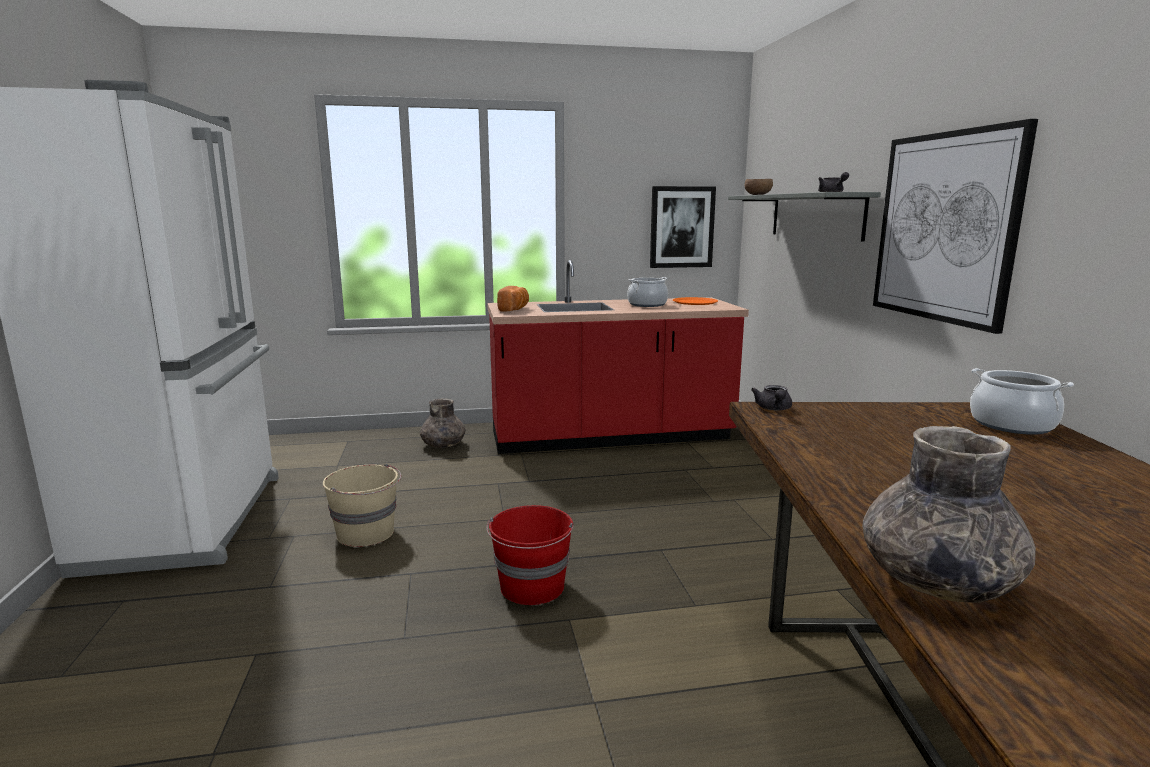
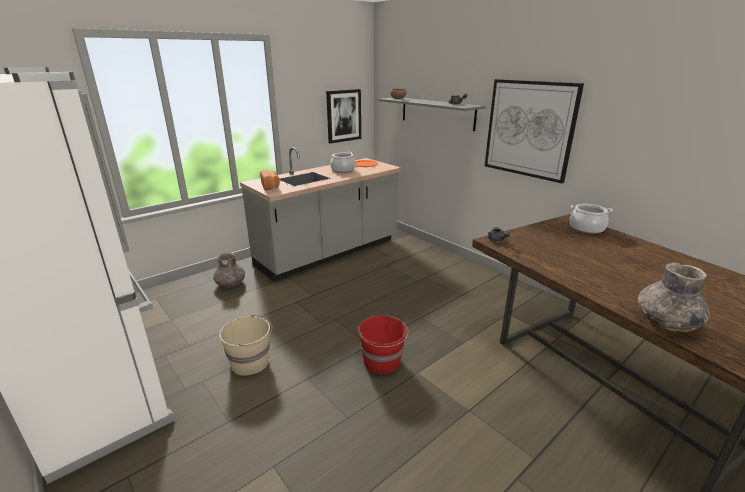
camera: 30 degrees left, 10 degrees up
(611, 437) = (329, 253): red counter -> grey counter

